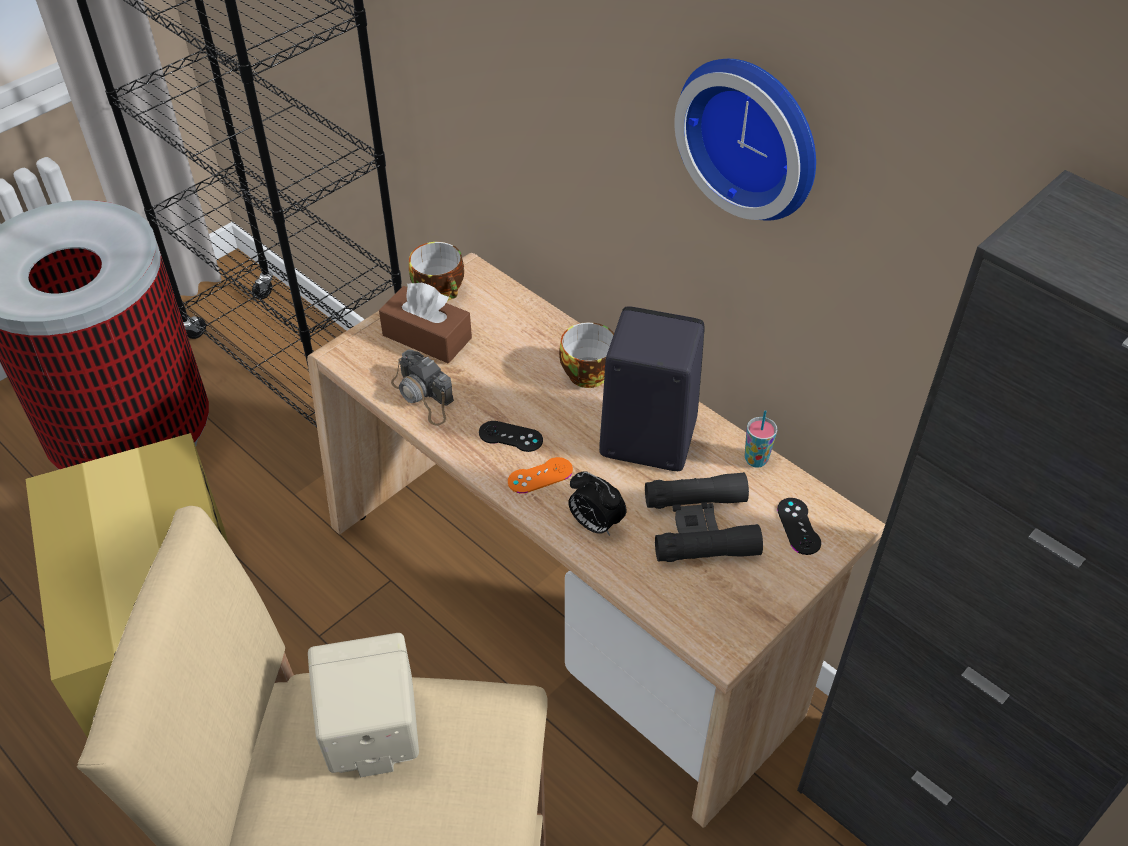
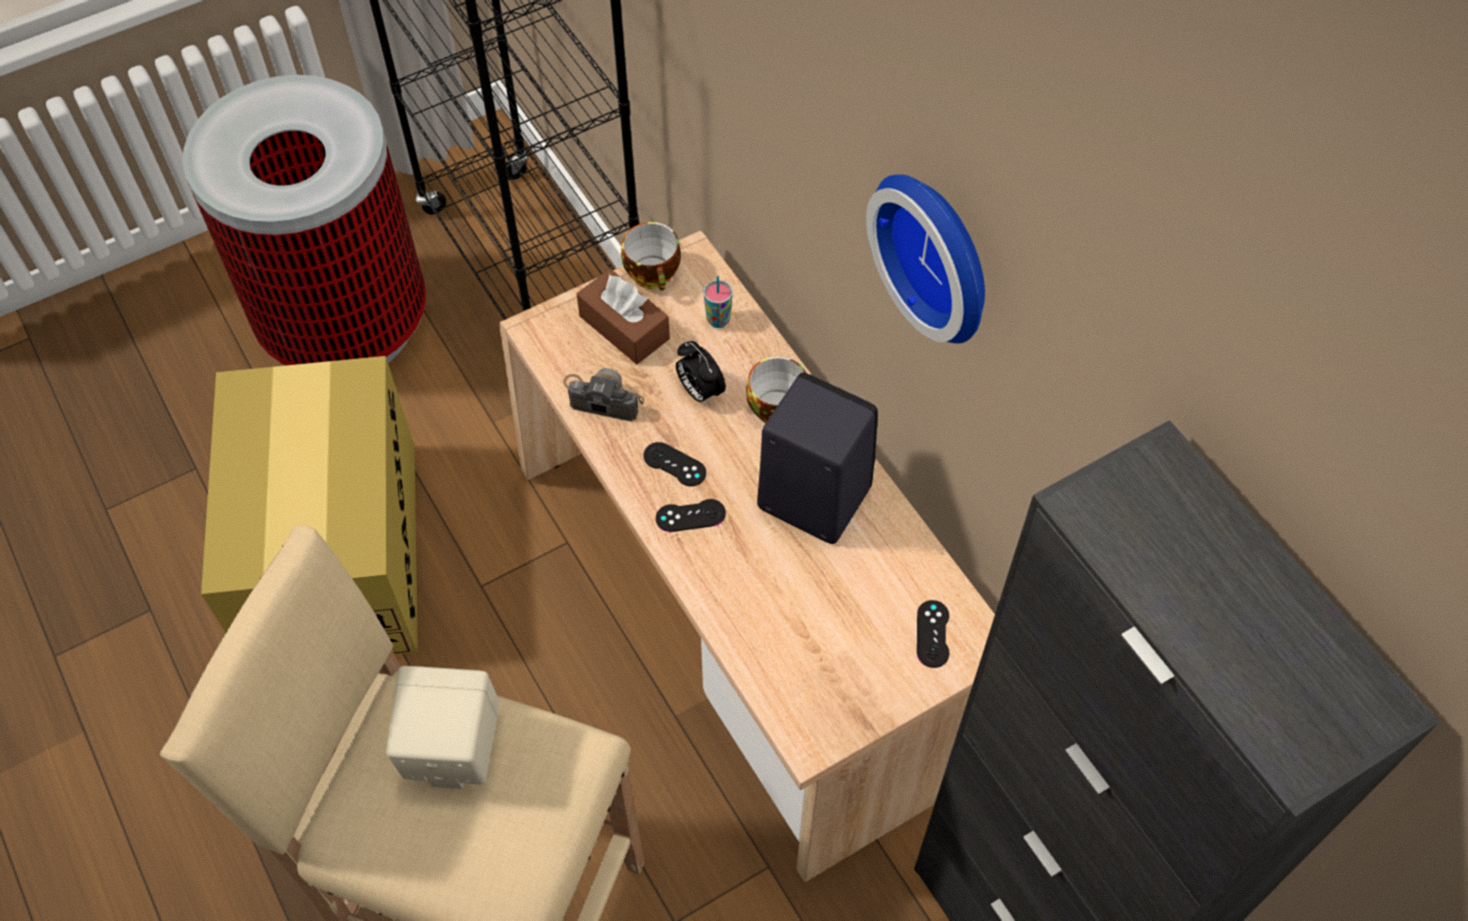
camera: 15 degrees right, 10 degrees up
(423, 396) = (601, 397): camera -> camera turned 135 degrees clockwise
(540, 475) = (690, 516): orange game controller -> black game controller
(594, 524) = (727, 582): alarm clock -> alarm clock (699, 391)
(700, 526) = (833, 610): black binoculars -> none
(756, 460) = (916, 549): cup -> cup (718, 320)

